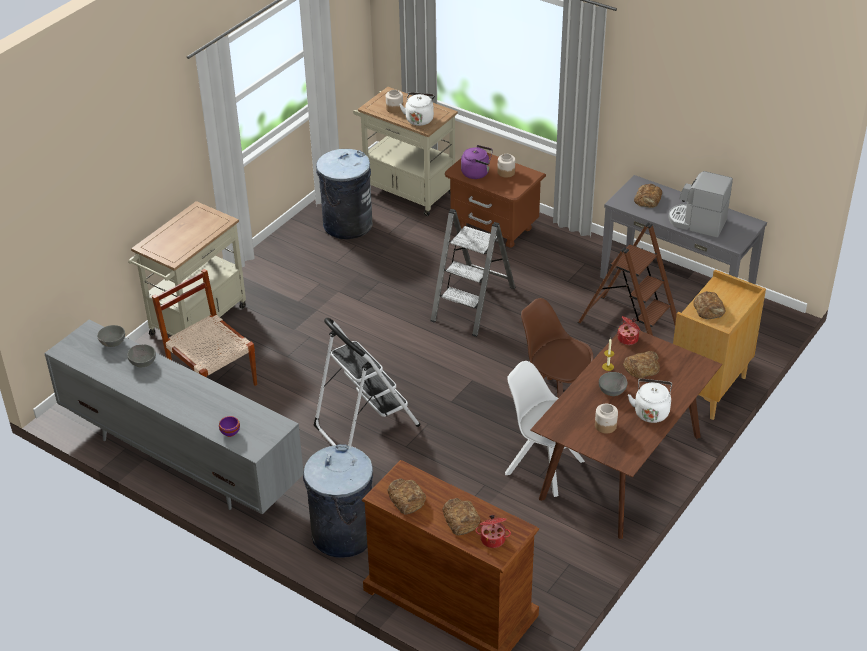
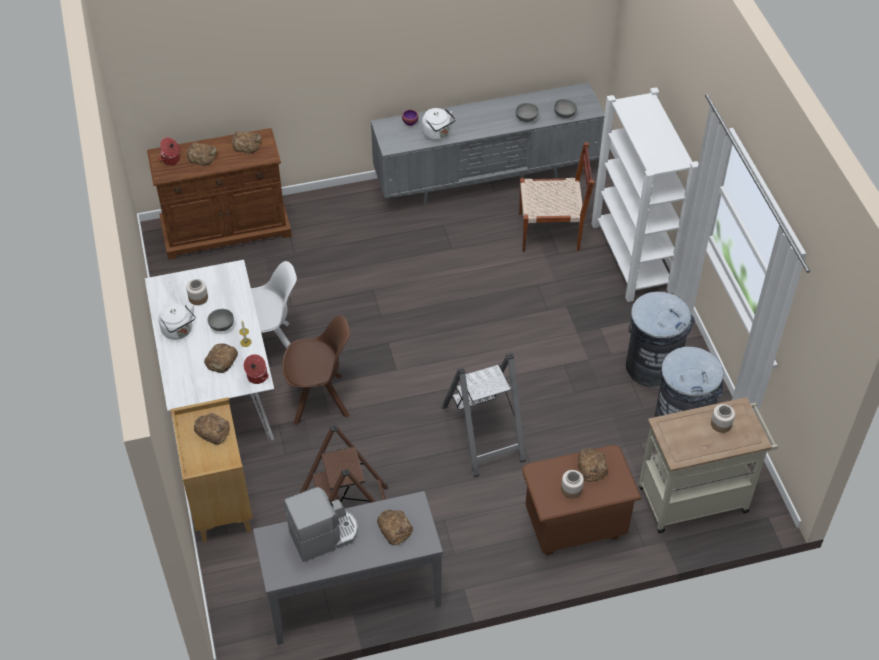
camera: 130 degrees right, 10 degrees up
(196, 322) = (632, 257): beige cart -> white bookcase
(342, 534) = (334, 215): grey trash can -> grey trash can (652, 366)
(363, 426) = (417, 281): step ladder -> none
(419, 119) = (683, 430): white kettle -> white kettle (437, 134)
(477, 173) = (591, 467): purple kettle -> bread
(622, 468) = (217, 387): brown dining table -> white dining table

